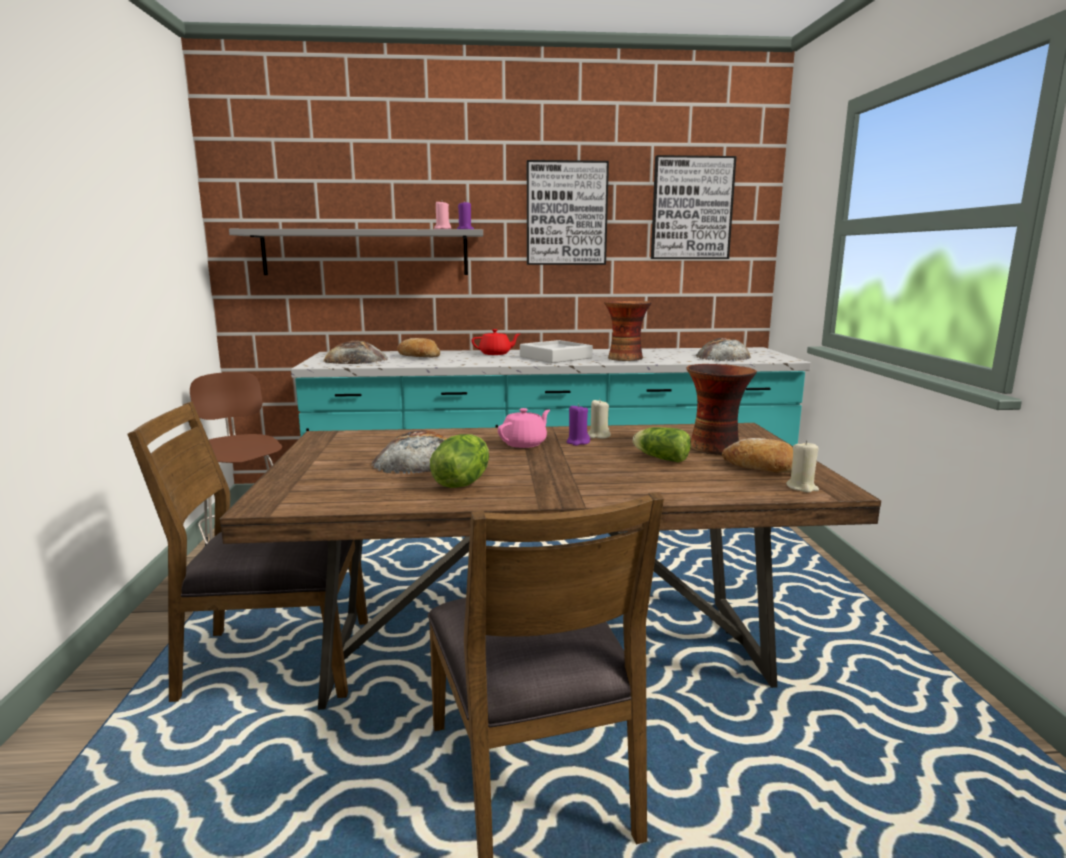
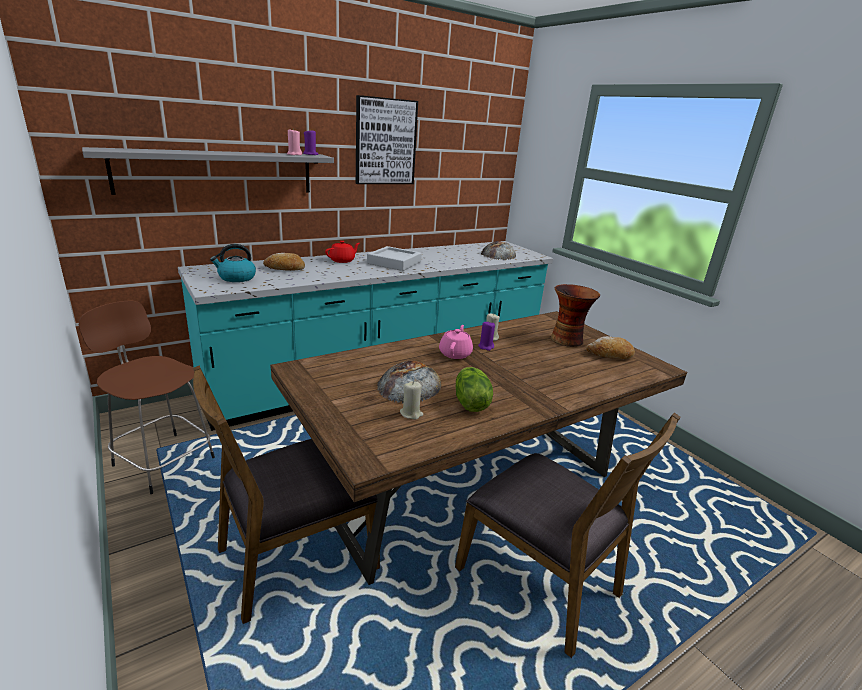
camera: 30 degrees left, 10 degrees up
(355, 360) = (236, 278): bread -> kettle
(625, 358) = (443, 261): vase -> none
(659, 458) = (550, 355): lettuce -> none
(691, 208) = (468, 141): picture -> none
(802, 487) = (646, 369): beige candle -> beige candle (411, 413)

